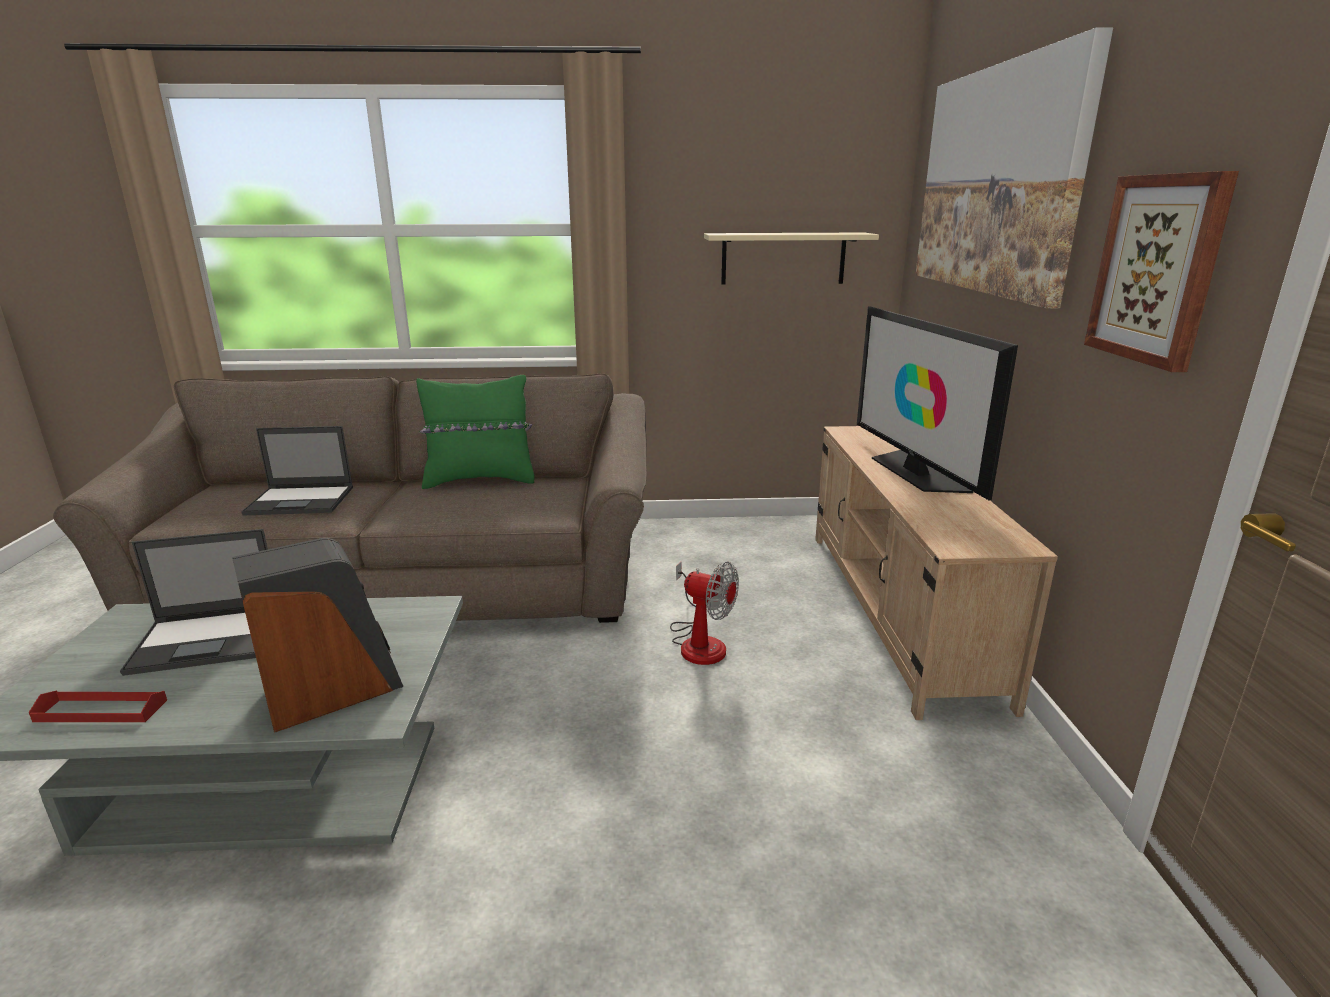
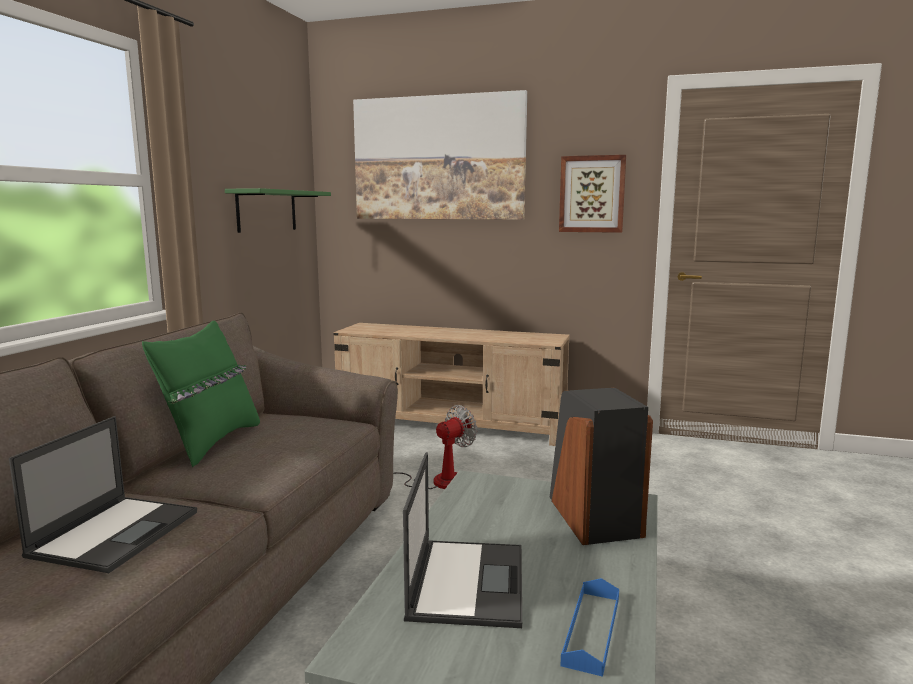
camera: 70 degrees left, 10 degrees down
(101, 710) = (591, 630): red tray -> blue tray
(783, 258) = (267, 210): beige shelf -> green shelf
(915, 472) = (444, 332): television -> none

